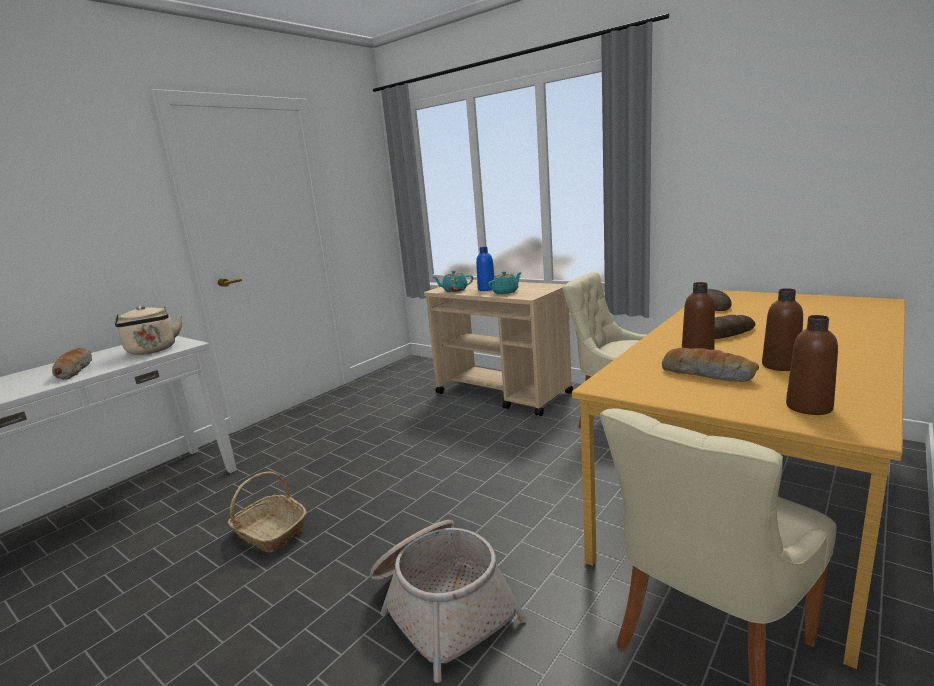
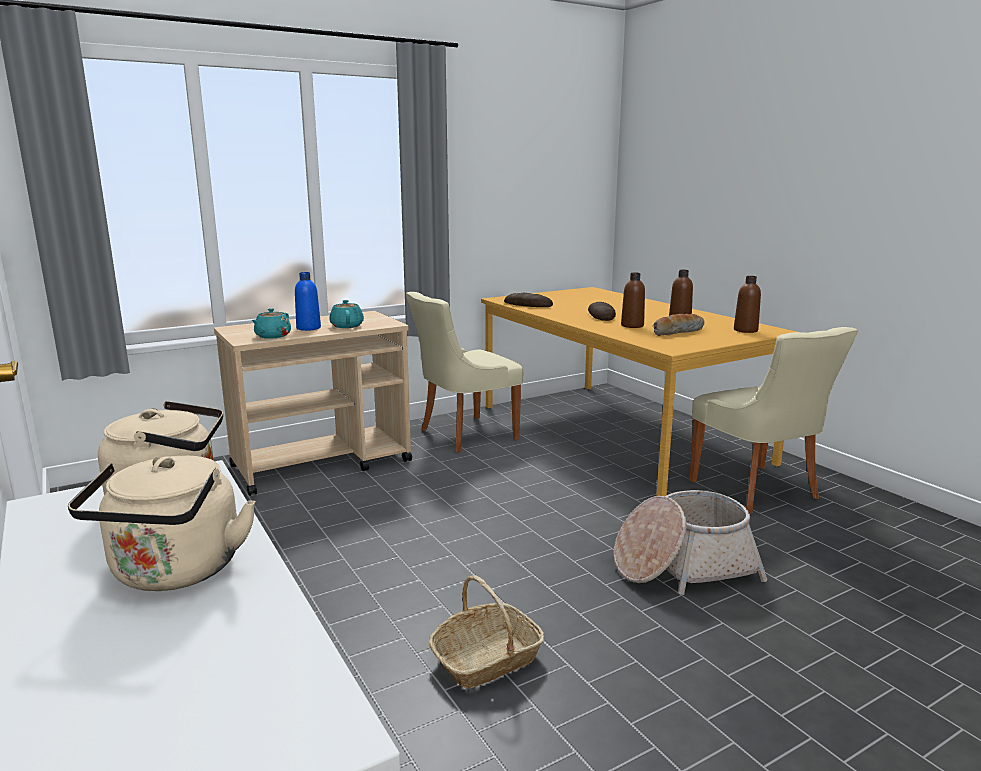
camera: 70 degrees left, 0 degrees up
(74, 370) = (175, 573): bread -> beige kettle

